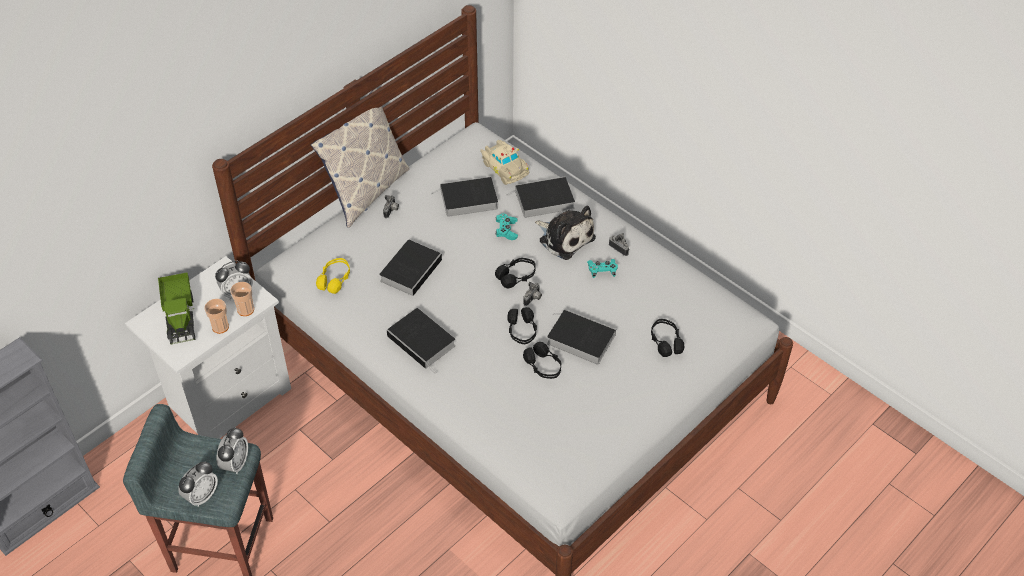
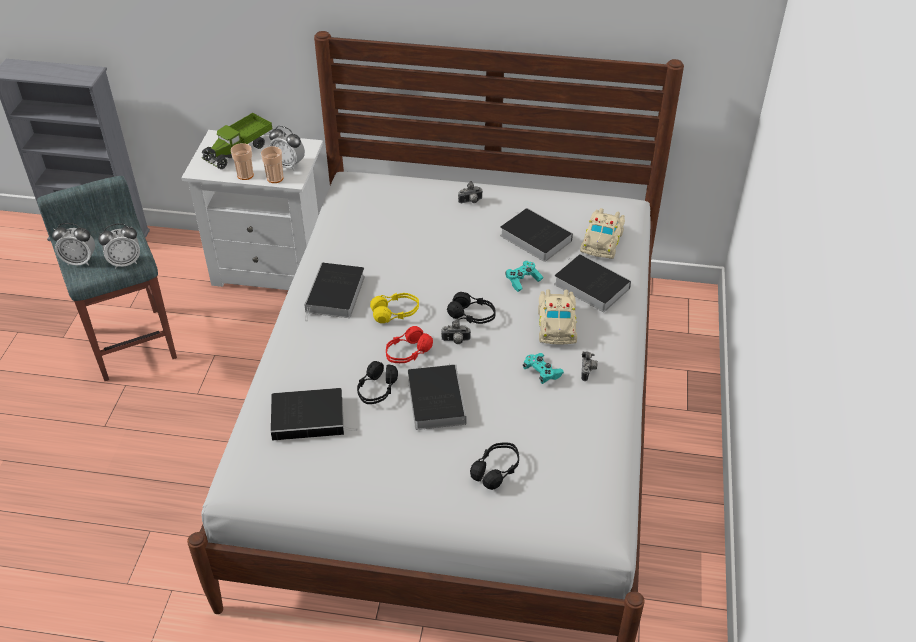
camera: 55 degrees right, 5 degrees down
(334, 280) = (358, 210): yellow headphones -> yellow headphones (395, 313)
(366, 191) = (479, 178): pillow -> none
(411, 269) = (414, 246): book -> book (310, 417)
(522, 331) = (407, 353): black headphones -> red headphones
(565, 238) = (557, 324): plush toy -> beige toy car

